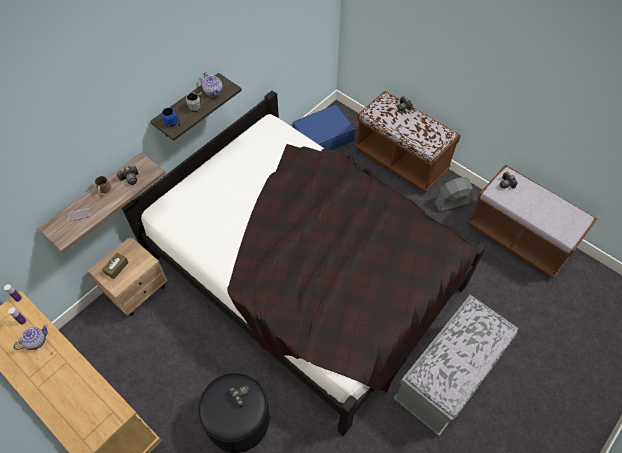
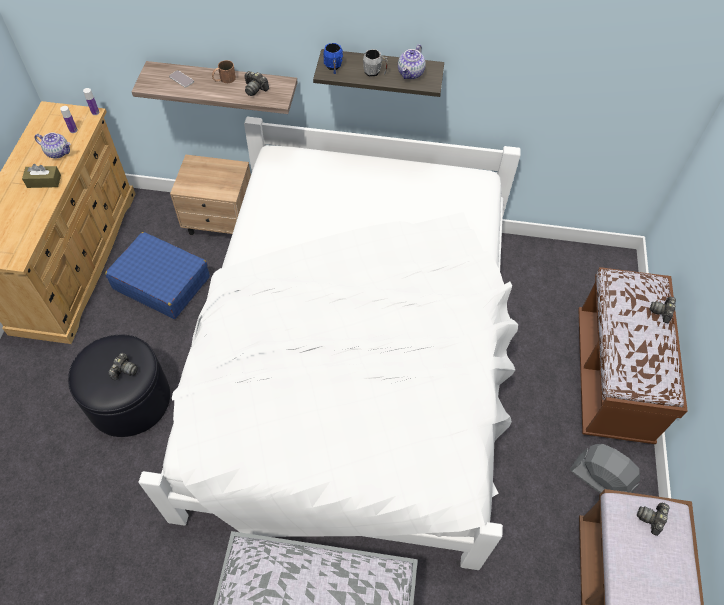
camera: 55 degrees right, 0 degrees up
(117, 268) = (203, 174): brown tissue box -> brown tissue box (44, 181)
(307, 272) = (354, 363): black bed -> white bed
(322, 137) = (562, 269): blue suitcase -> blue suitcase (161, 282)

